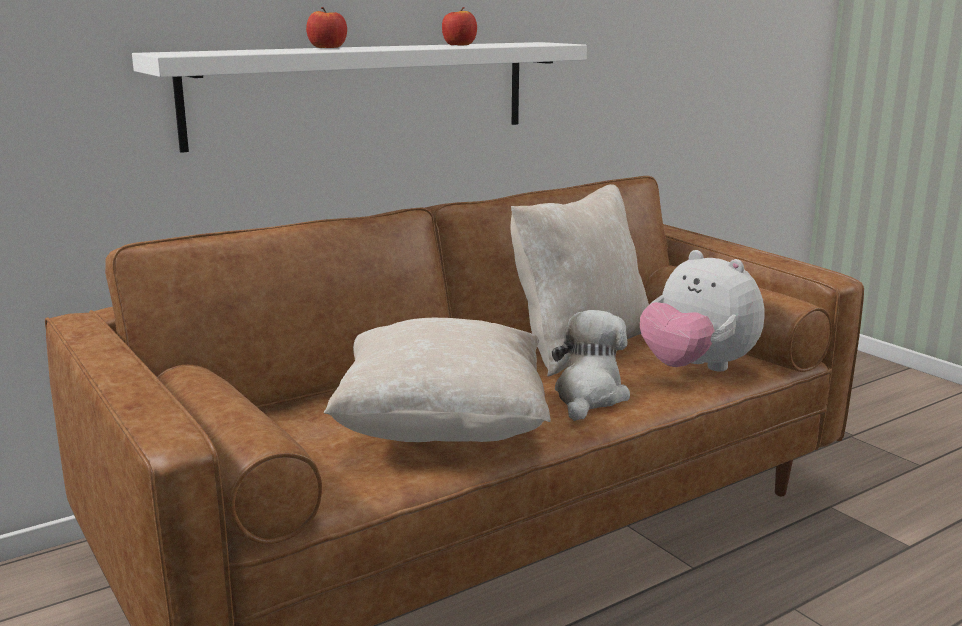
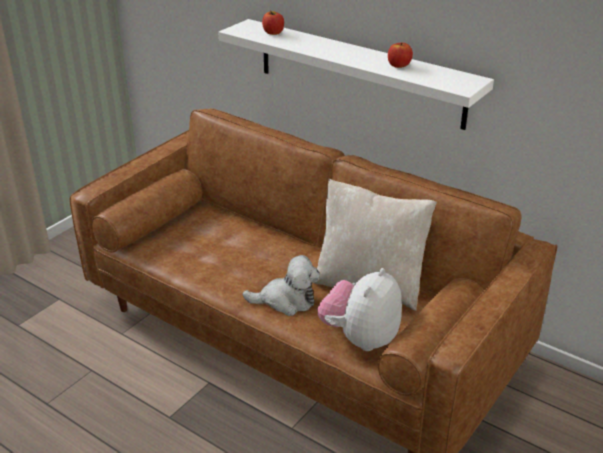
camera: 70 degrees right, 15 degrees up
(327, 48) = (326, 43): apple -> apple (273, 33)
(443, 430) = (219, 263): beige pillow -> none

